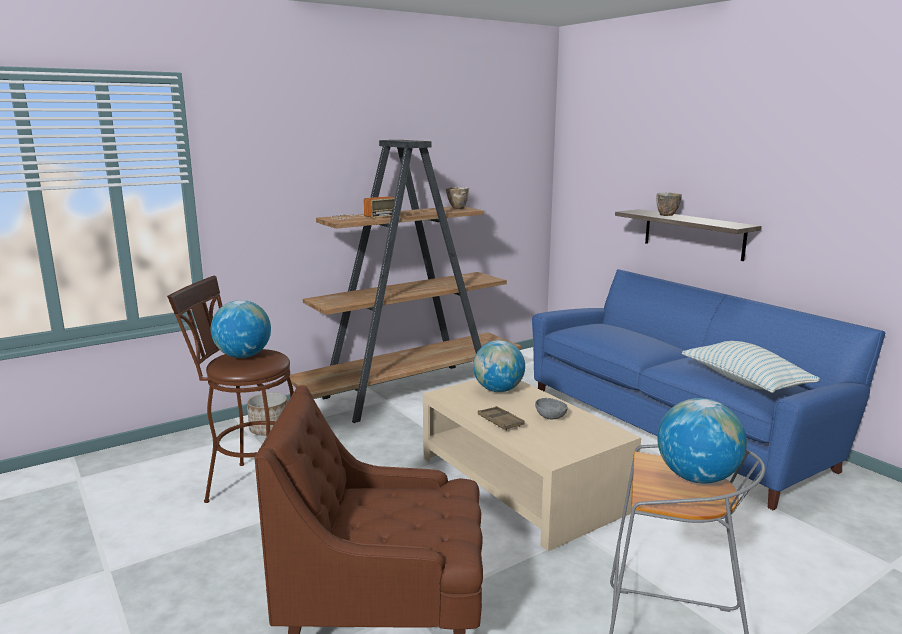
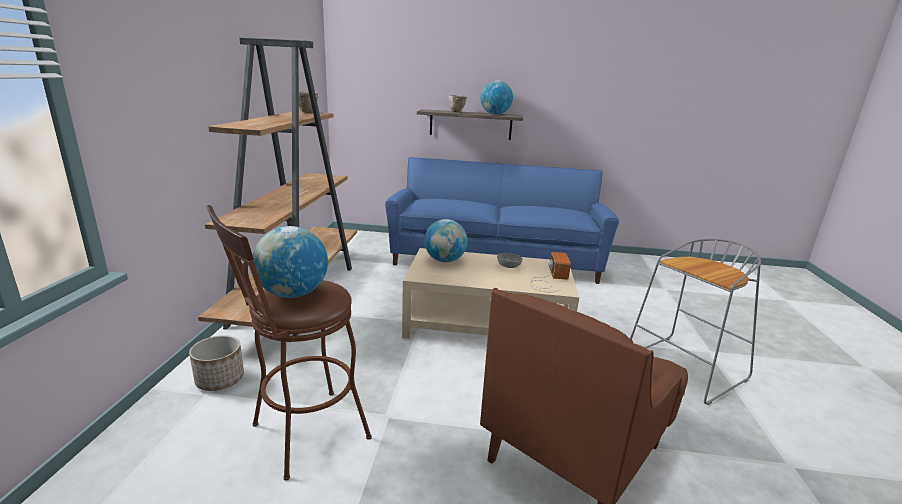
camera: 50 degrees left, 5 degrees up
(361, 216) = (255, 122): radio -> radio (549, 279)
(500, 422) = (492, 280): brown tray -> none
(696, 477) = (704, 262): globe -> globe (495, 114)
(745, 381) = (564, 213): pillow -> none

